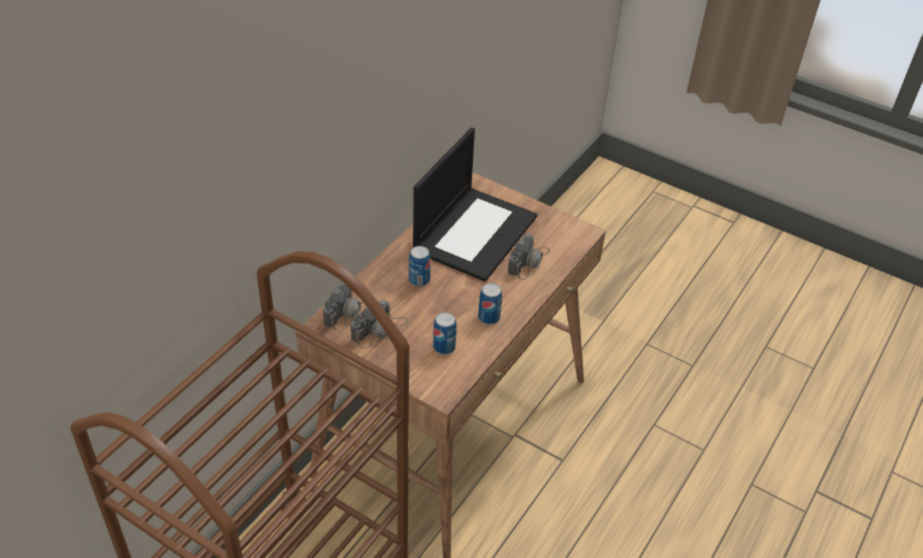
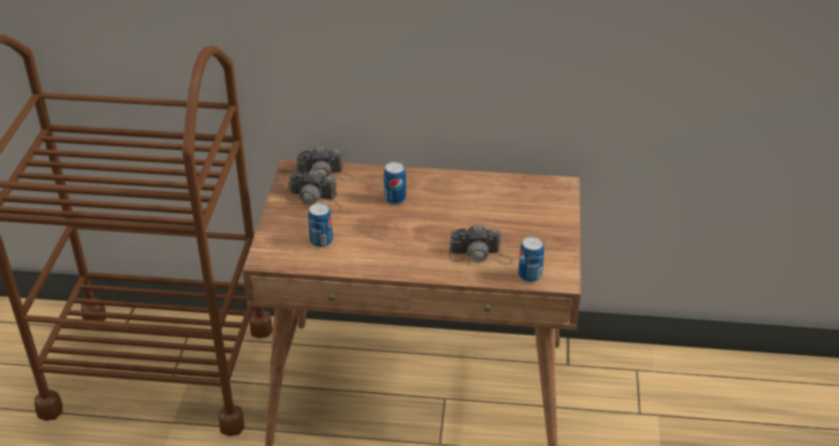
camera: 65 degrees right, 5 degrees down
(475, 232) = (490, 209): laptop -> none
(489, 317) = (380, 255): can -> can (530, 275)

